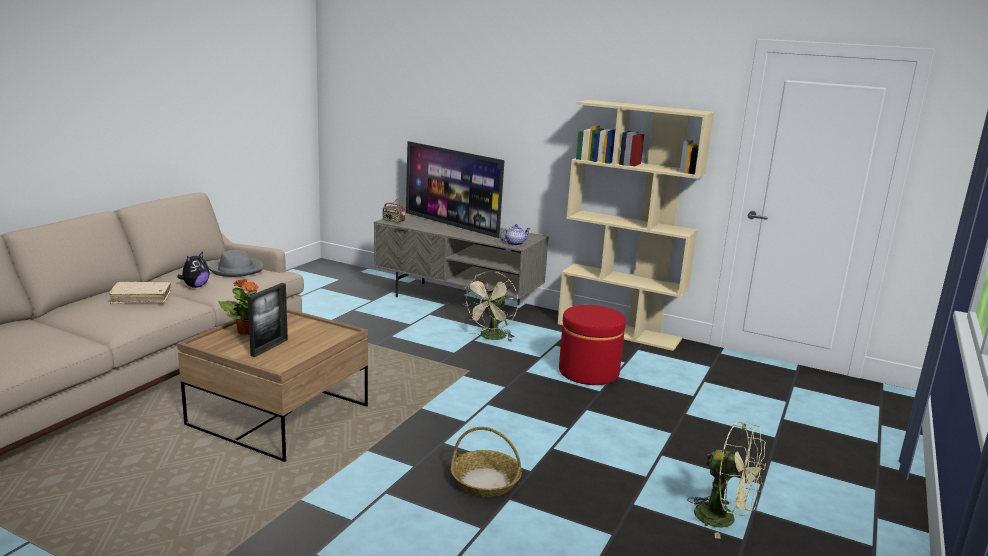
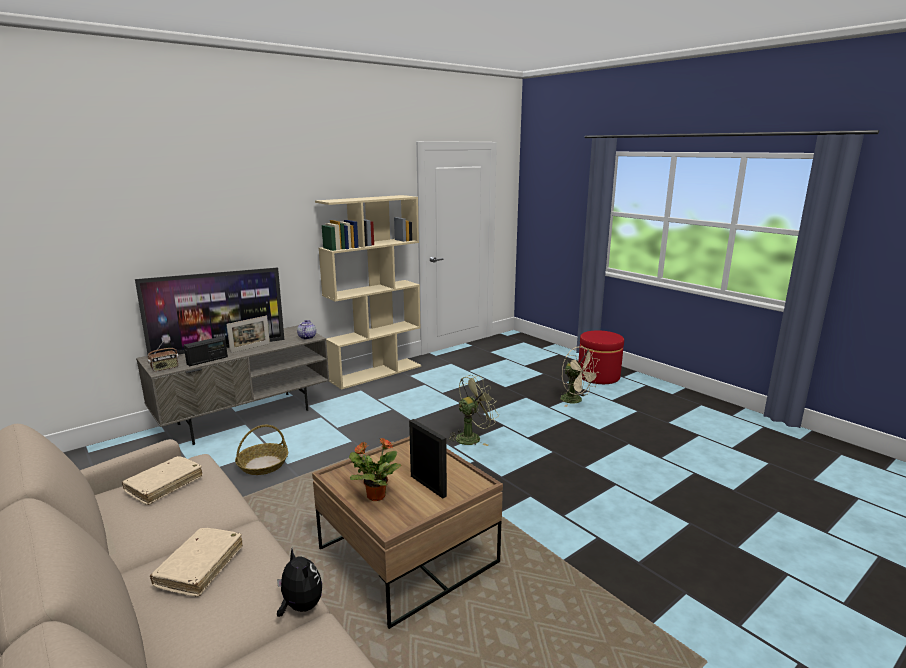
camera: 65 degrees left, 0 degrees up
(195, 286) = (187, 522): plush toy -> plush toy (300, 606)
(236, 269) = (164, 485): grey hat -> beige book
(421, 227) = (207, 360): none -> radio
(463, 232) = (250, 348): none -> picture frame
(485, 482) = (561, 471): basket -> basket (263, 465)
(491, 338) = (339, 419): beige fan -> beige fan (575, 401)
(588, 372) = (430, 399): red ottoman -> red ottoman (598, 376)
(724, 519) = (618, 410): green fan -> green fan (472, 437)

